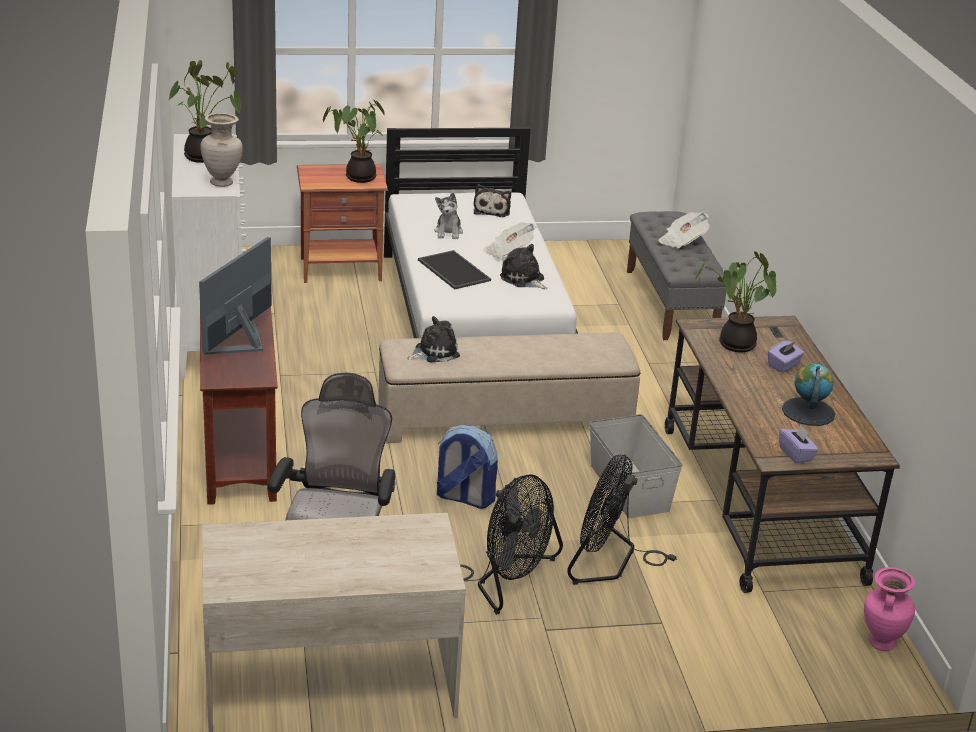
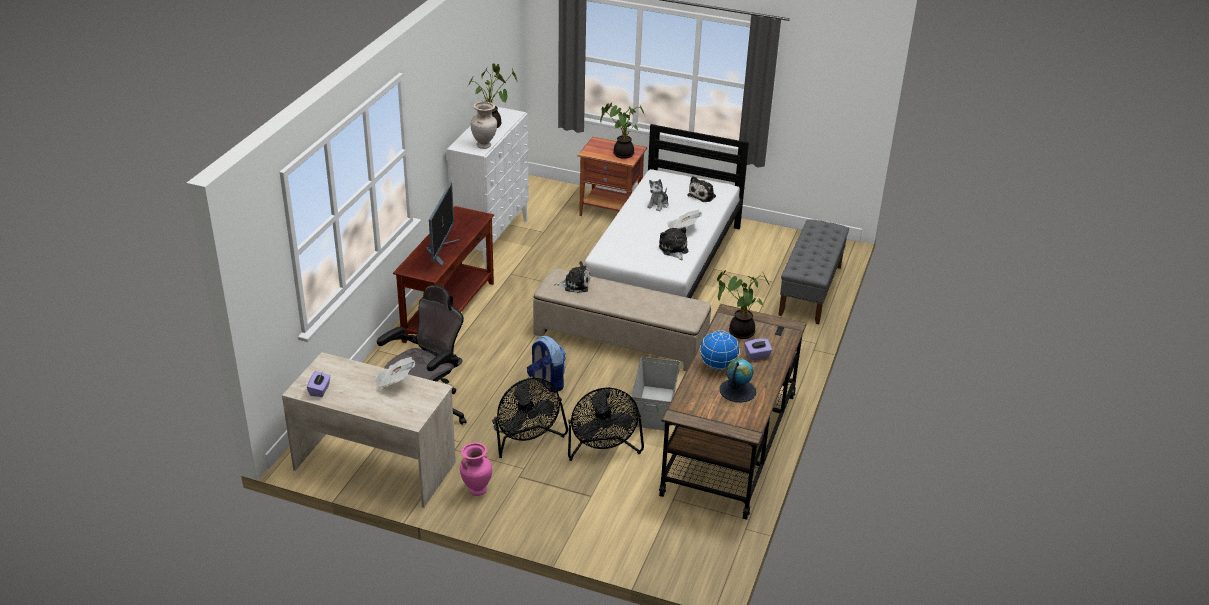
camera: 30 degrees right, 5 degrees up
(242, 343) = (440, 251): monitor -> monitor turned 135 degrees clockwise
(452, 270) = (633, 232): tray -> none
(612, 557) = (600, 447): black fan -> black fan turned 150 degrees counterclockwise
(682, 242) = (819, 248): newspaper -> newspaper (394, 381)
(754, 389) = (718, 365): none -> globe
(796, 454) = (696, 415): purple tissue box -> purple tissue box (320, 390)
(880, 643) = (716, 556): pink vase -> pink vase (477, 490)

